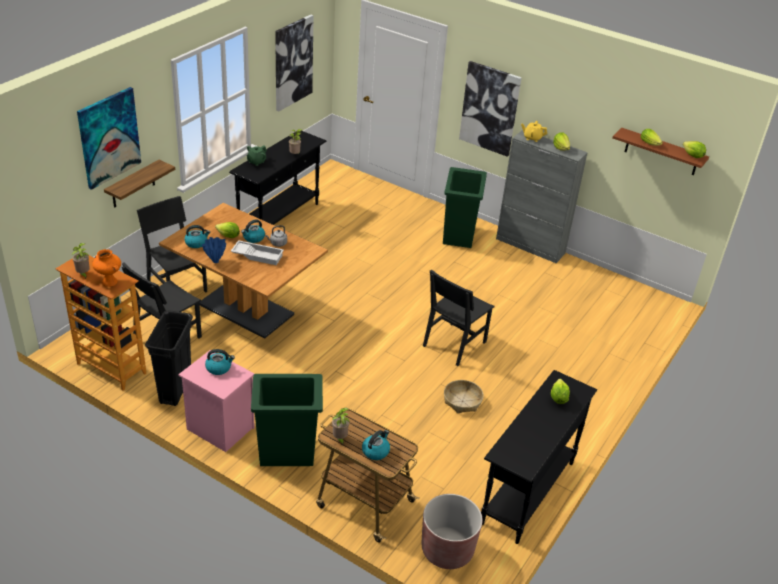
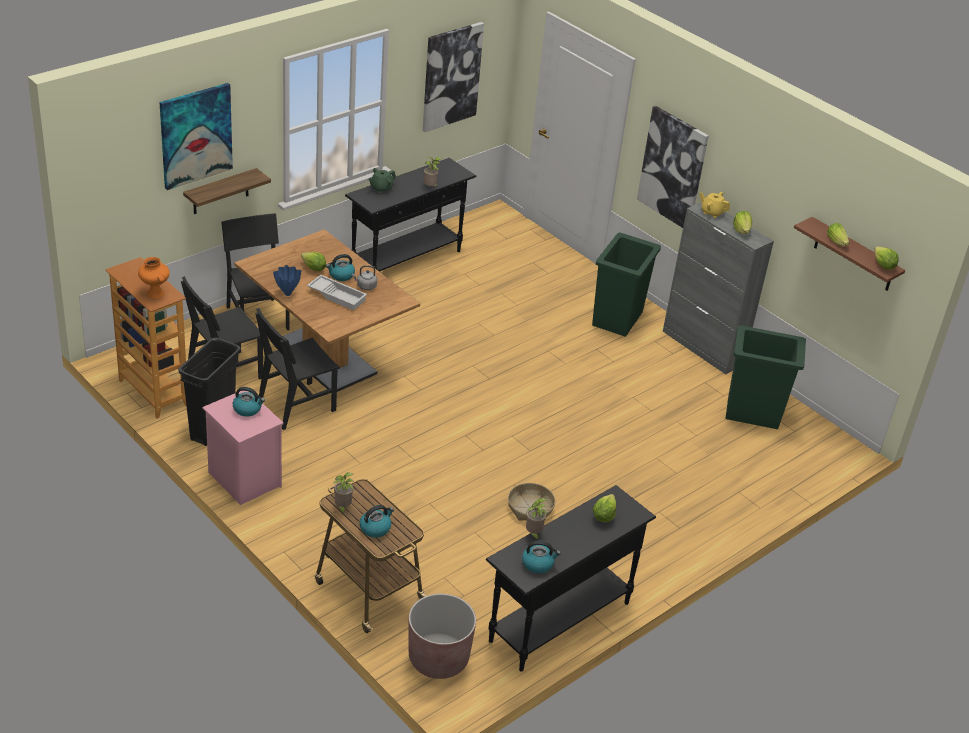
camera: 15 degrees right, 0 degrees up
(83, 274) = (131, 281): potted plant -> potted plant (533, 534)
(196, 243) = (275, 270): kettle -> kettle (538, 564)
(287, 452) = (307, 519): green trash can -> green trash can (753, 413)
(454, 344) = (551, 443): black chair -> black chair (296, 405)

